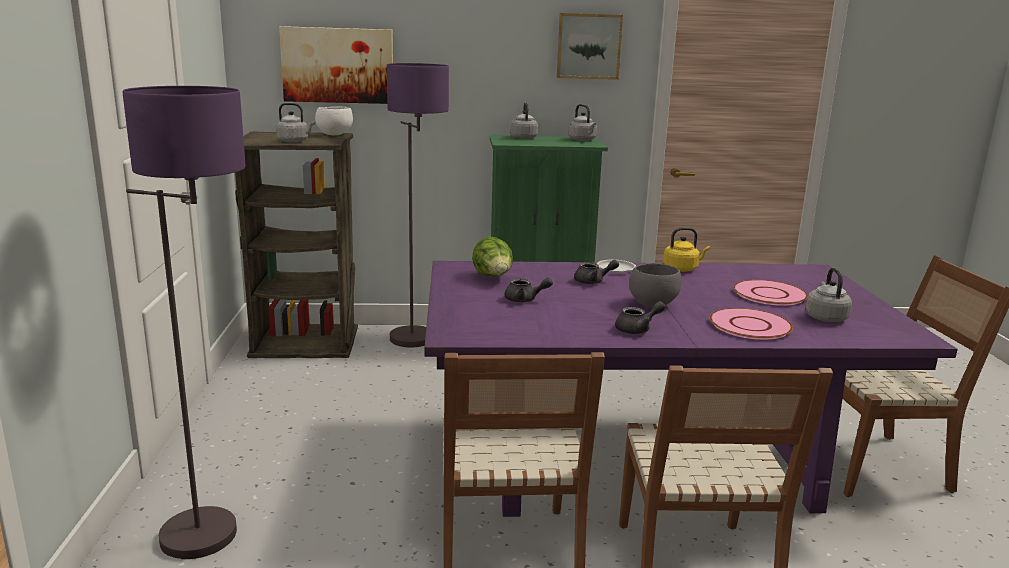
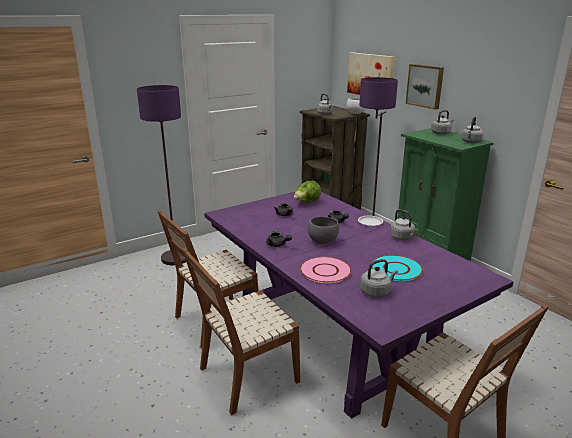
camera: 60 degrees right, 5 degrees up
(588, 46) = (500, 75): picture -> picture (425, 86)
(682, 269) = (403, 238): yellow kettle -> grey kettle
(769, 294) = (396, 269): pink plate -> turquoise plate

